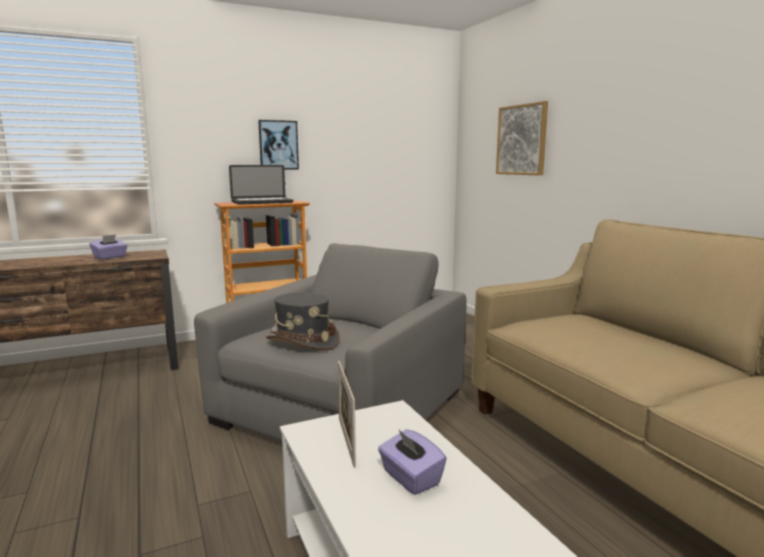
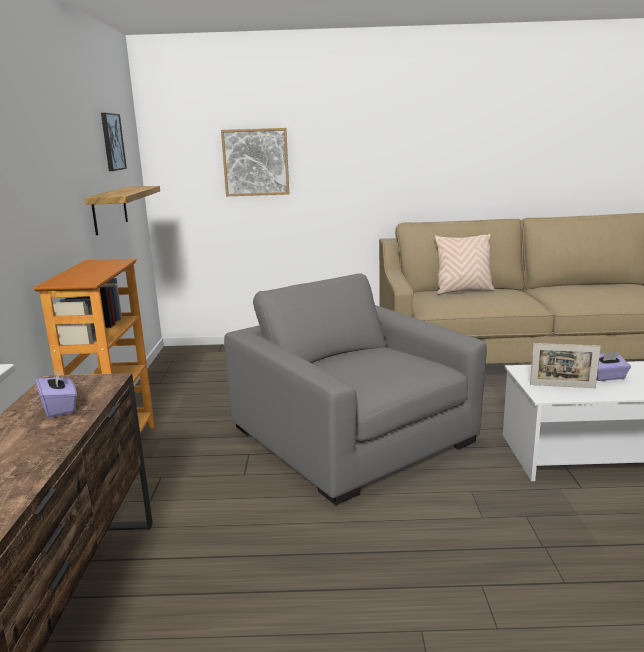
camera: 65 degrees left, 5 degrees up
(262, 202) = (89, 271): laptop -> none
(278, 145) = (57, 187): picture -> picture (112, 142)
(302, 342) = (391, 373): grey hat -> none
(367, 171) = (110, 209): none -> shelf
(624, 332) = (463, 291): none -> beige pillow

